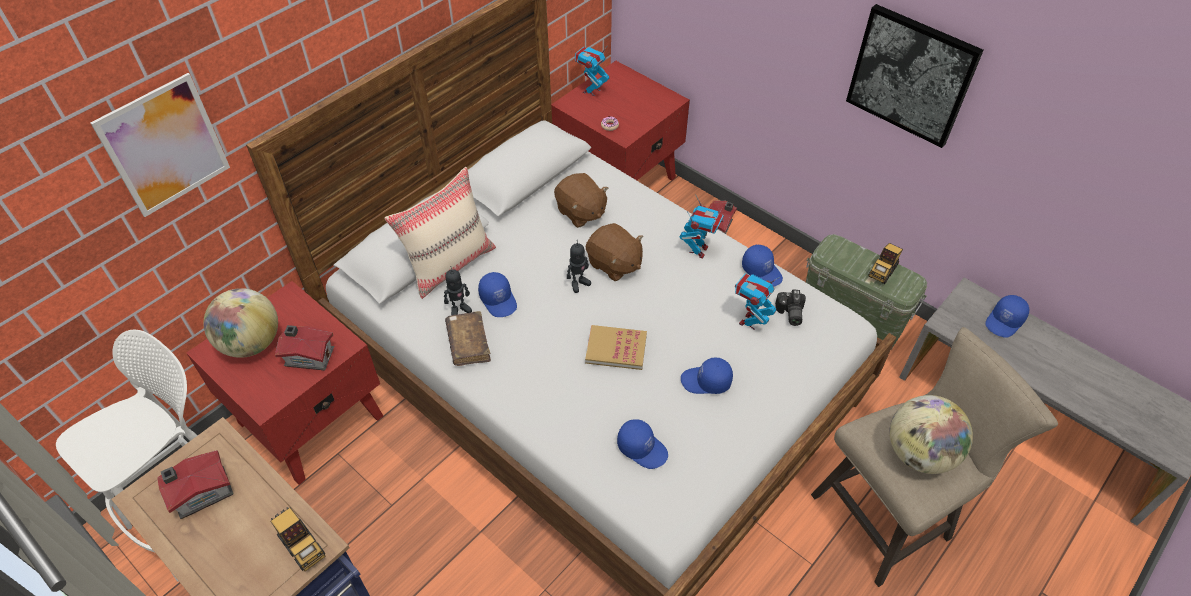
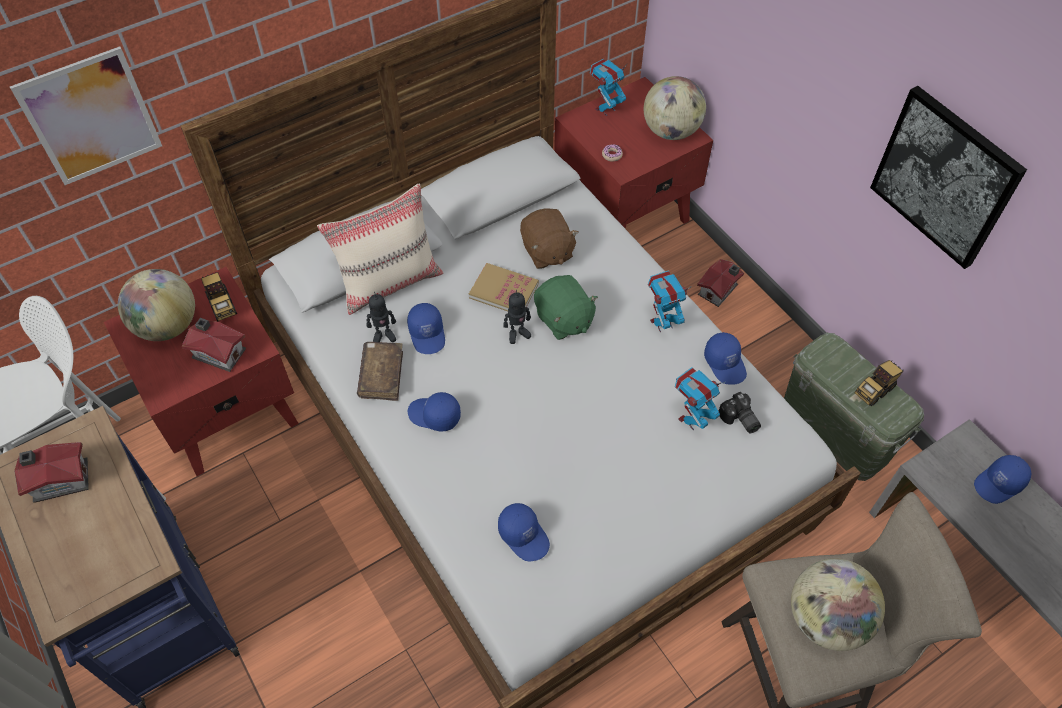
camera: 15 degrees right, 5 degrees up
(302, 546) = (136, 560): toy truck -> toy truck (222, 305)
(614, 264) = (563, 319): brown plush toy -> green plush toy
(616, 349) = (533, 417): book -> book (504, 291)
(652, 99) = (671, 131): none -> globe
(698, 250) = (662, 323): toy robot -> toy robot turned 150 degrees counterclockwise
(706, 382) = (618, 477): blue cap -> blue cap (434, 416)
(789, 313) = (739, 420): camera -> camera turned 45 degrees counterclockwise

